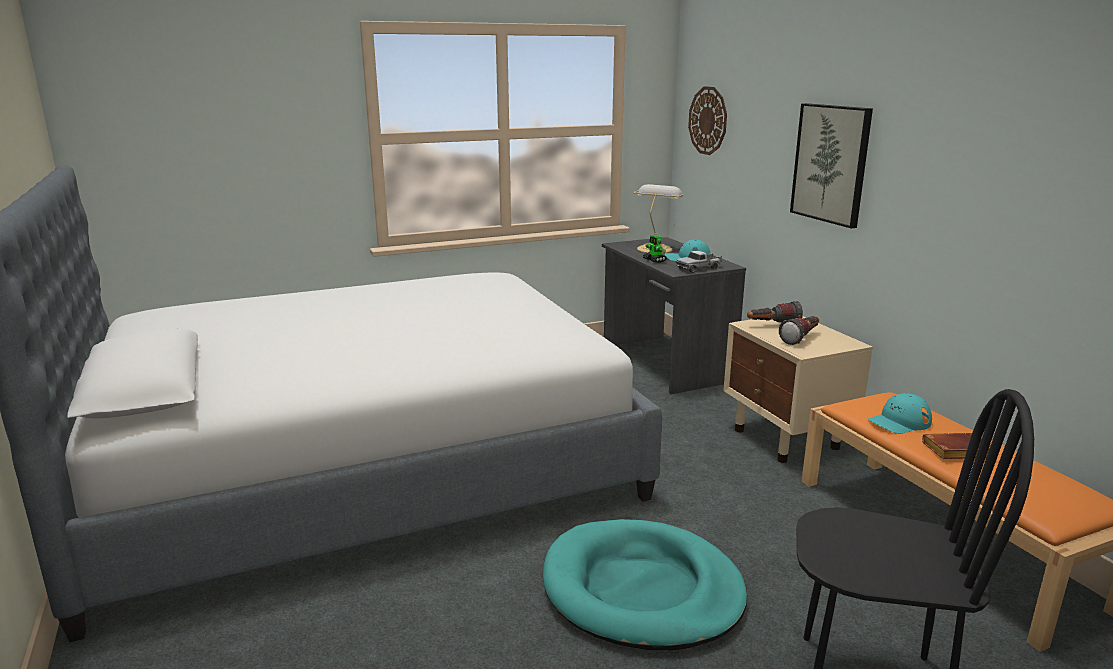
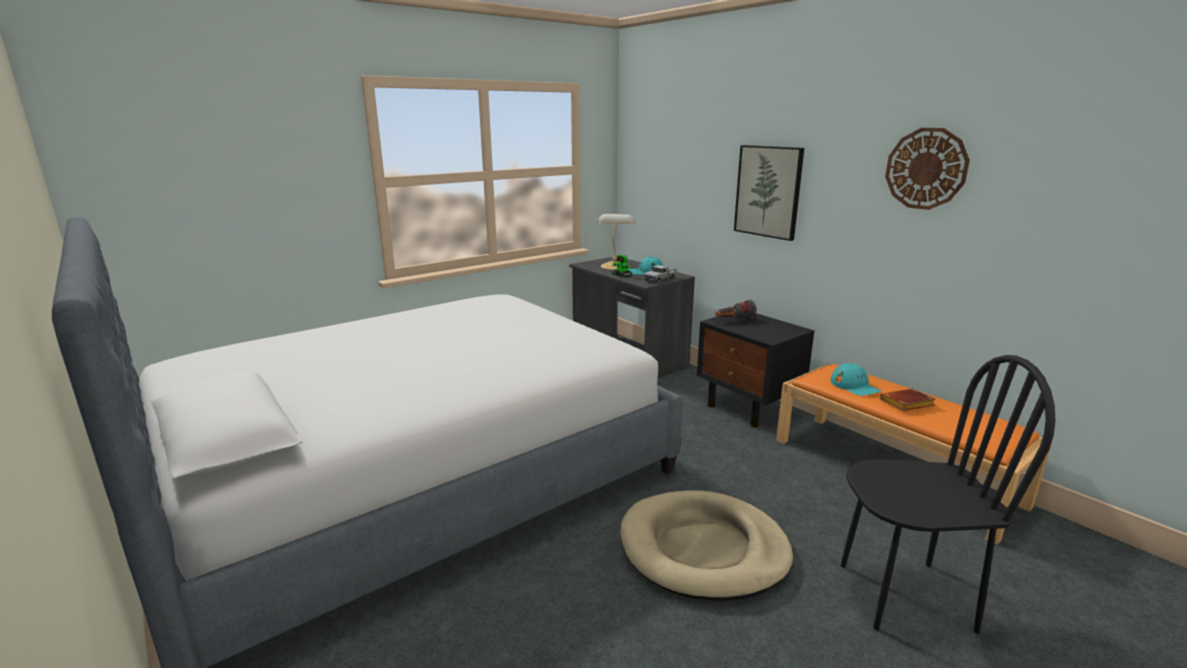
camera: 15 degrees left, 0 degrees up
(641, 590) = (703, 549): turquoise dog bed -> beige dog bed
(708, 120) = (651, 161): wall clock -> wall clock (926, 169)
(787, 439) = (749, 408): beige nightstand -> black nightstand
(801, 338) = (761, 329): flashlight -> none
(899, 422) = (854, 386): turquoise cap -> turquoise cap turned 75 degrees counterclockwise

